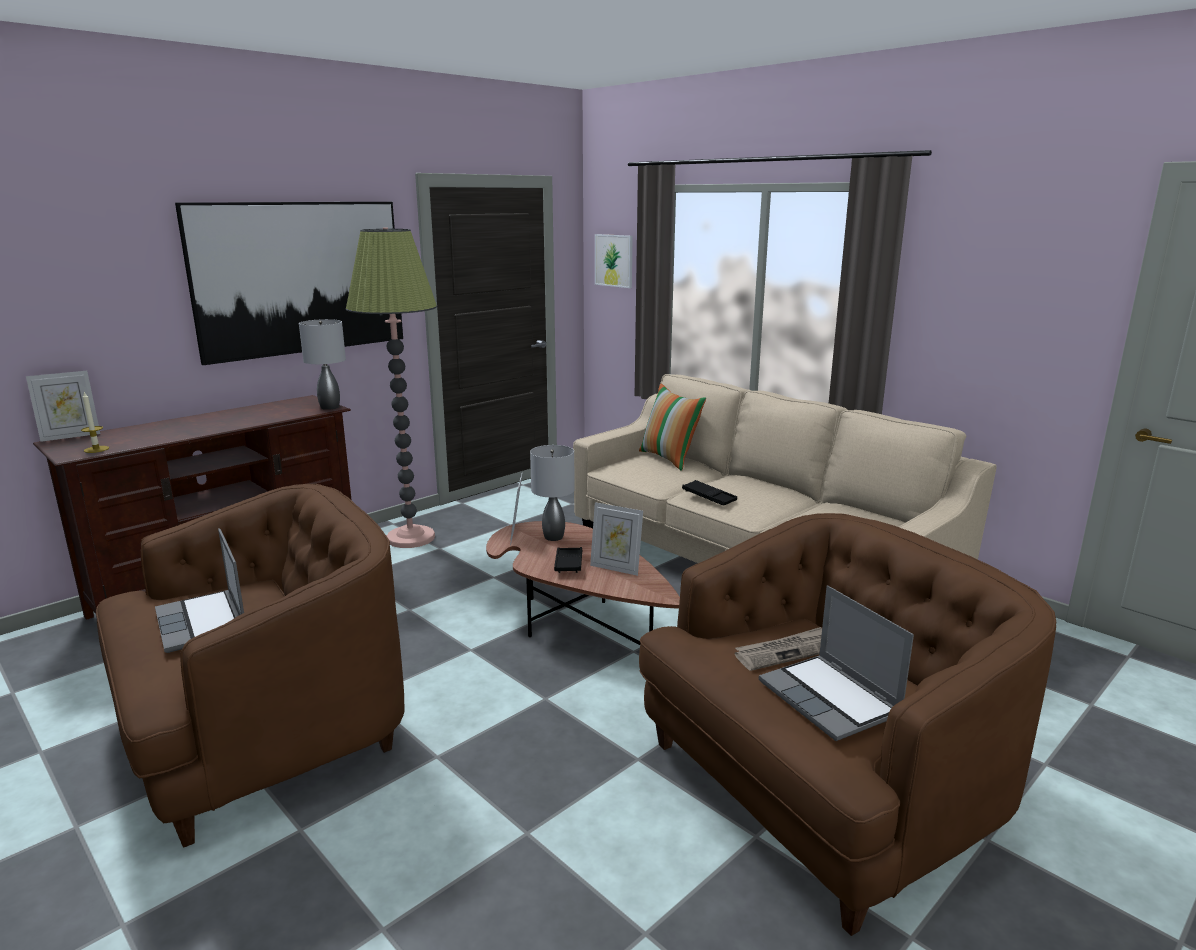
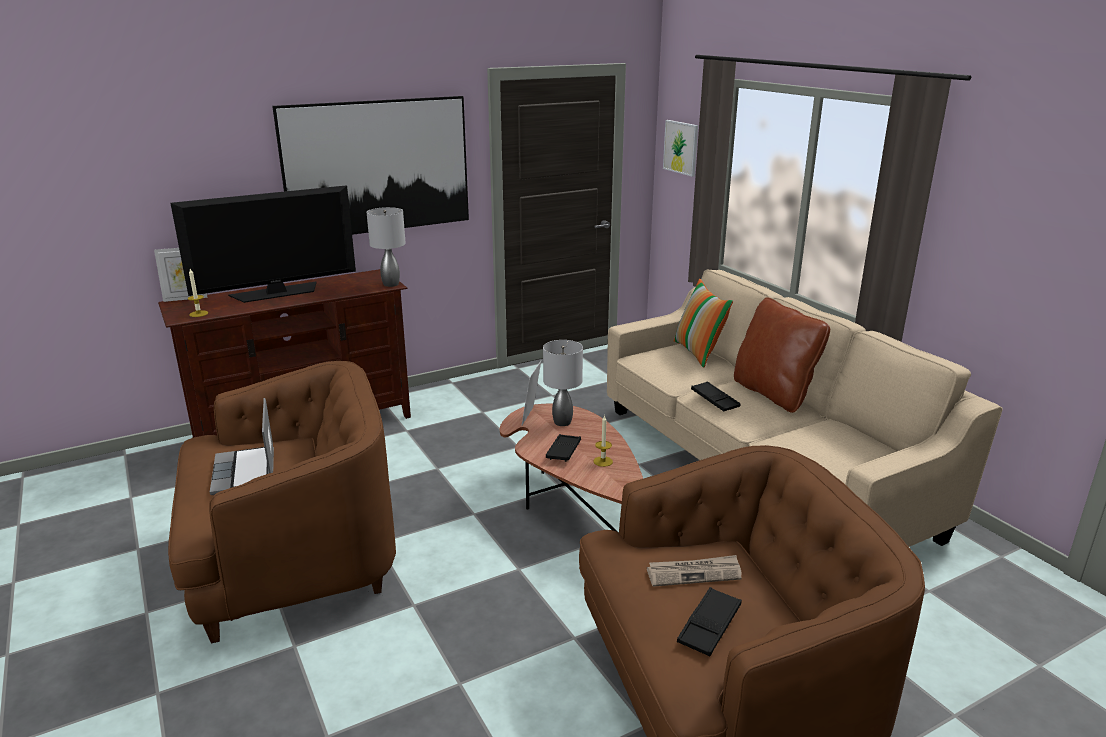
camera: 15 degrees right, 5 degrees up
(191, 423) = (276, 293): none -> television
(410, 538) = (461, 399): floor lamp -> none
(615, 568) = (603, 461): picture frame -> candle
(762, 486) = (774, 393): none -> brown pillow
(831, 699) = (709, 626): laptop -> black tray

